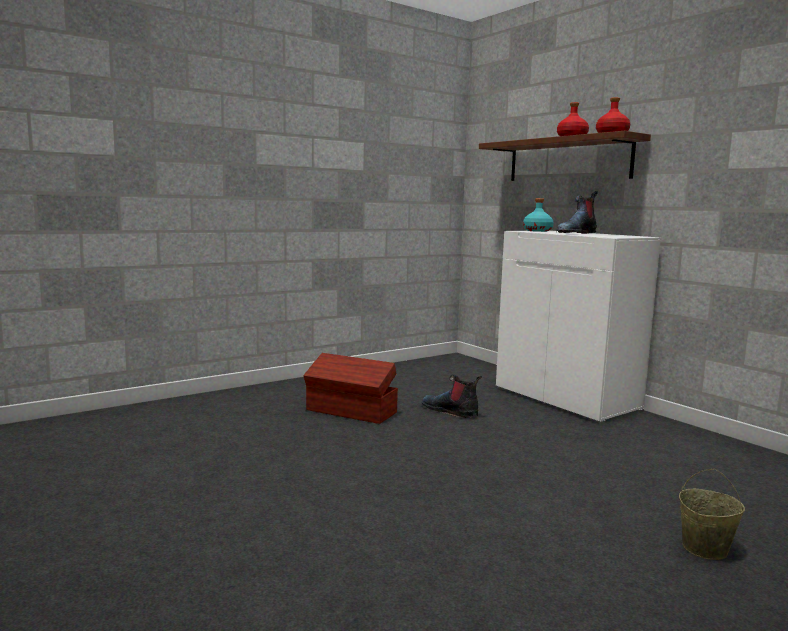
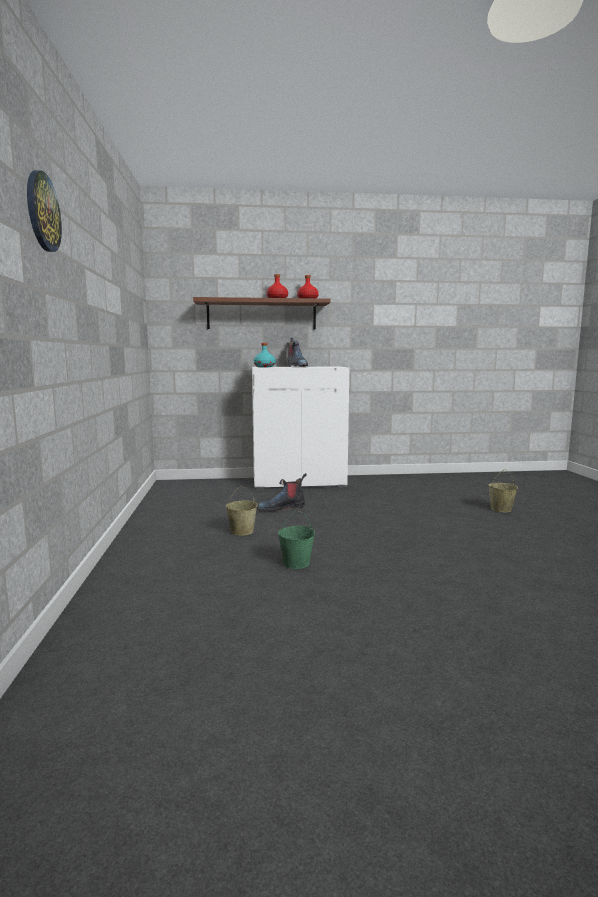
camera: 60 degrees left, 0 degrees up
(152, 99) = (42, 212): none -> wall clock
(288, 449) = (296, 563): none -> green bucket
(351, 412) = (242, 531): brown storage box -> beige bucket

